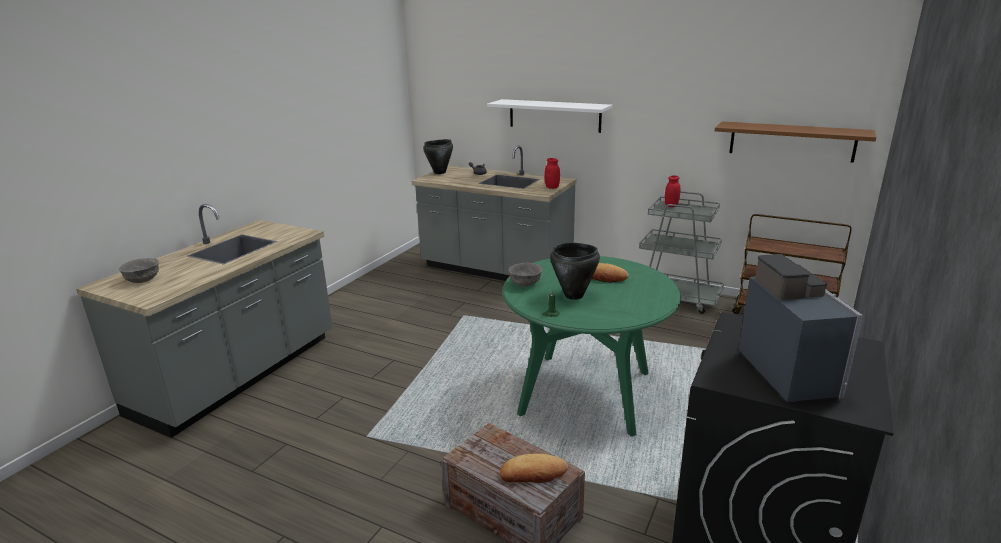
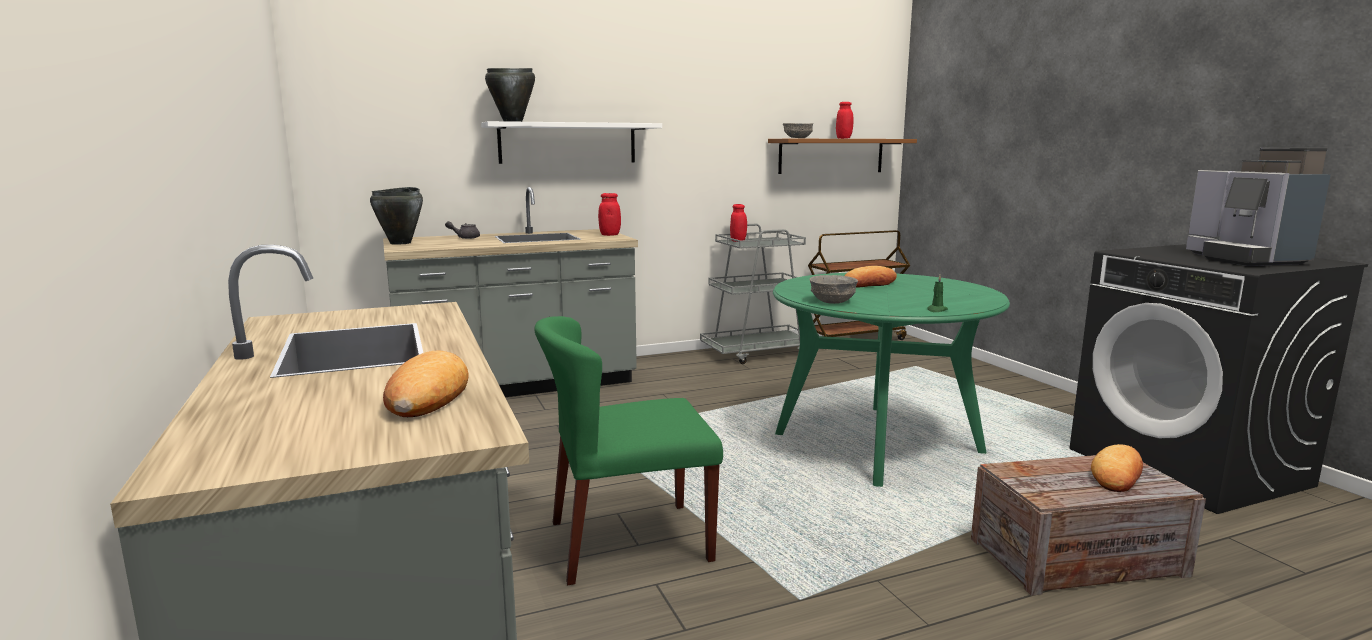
camera: 50 degrees left, 10 degrees down
(143, 279) = (307, 424): grey bowl -> grey bowl (797, 138)
(183, 280) = (427, 395): none -> bread
(371, 374) = (628, 541): none -> green chair
(574, 296) = (900, 297): black cooking pot -> black cooking pot (513, 121)
(790, 372) = (1244, 259): coffee machine -> coffee machine turned 135 degrees counterclockwise
(796, 128) = (843, 138): none -> red jar

